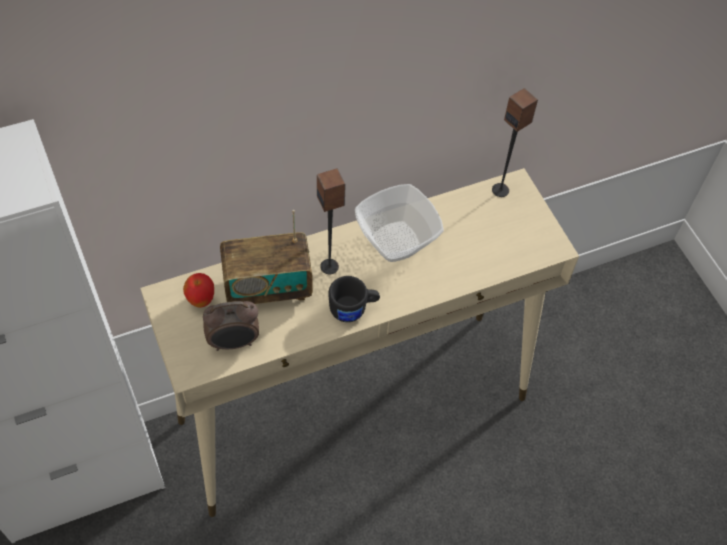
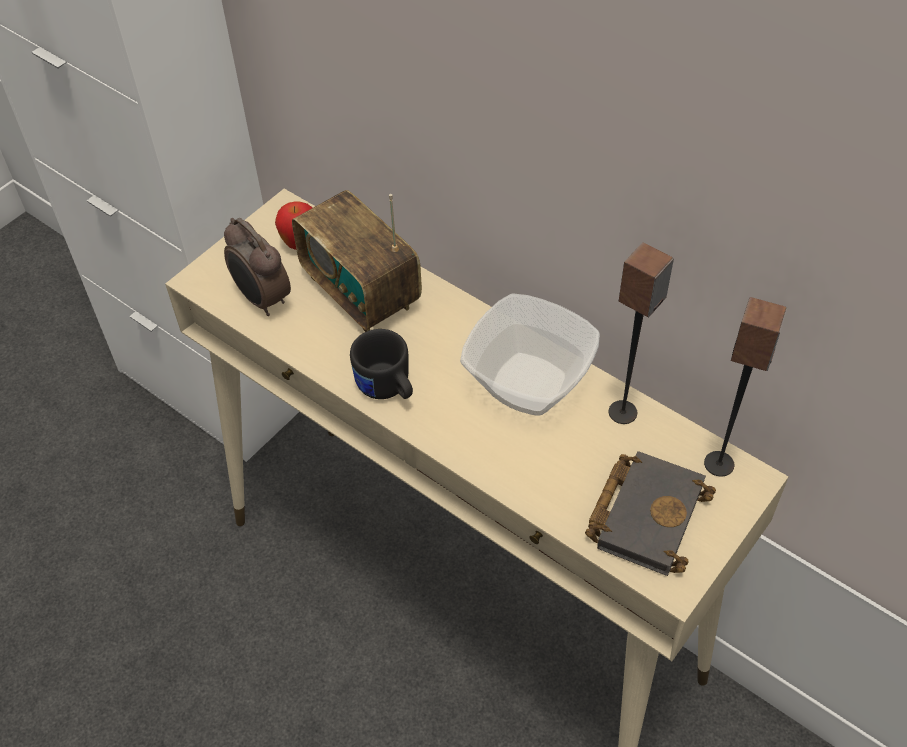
camera: 65 degrees right, 5 degrees down
(330, 266) = (435, 335): speaker -> speaker (623, 412)
(510, 236) = (645, 513): none -> black book

